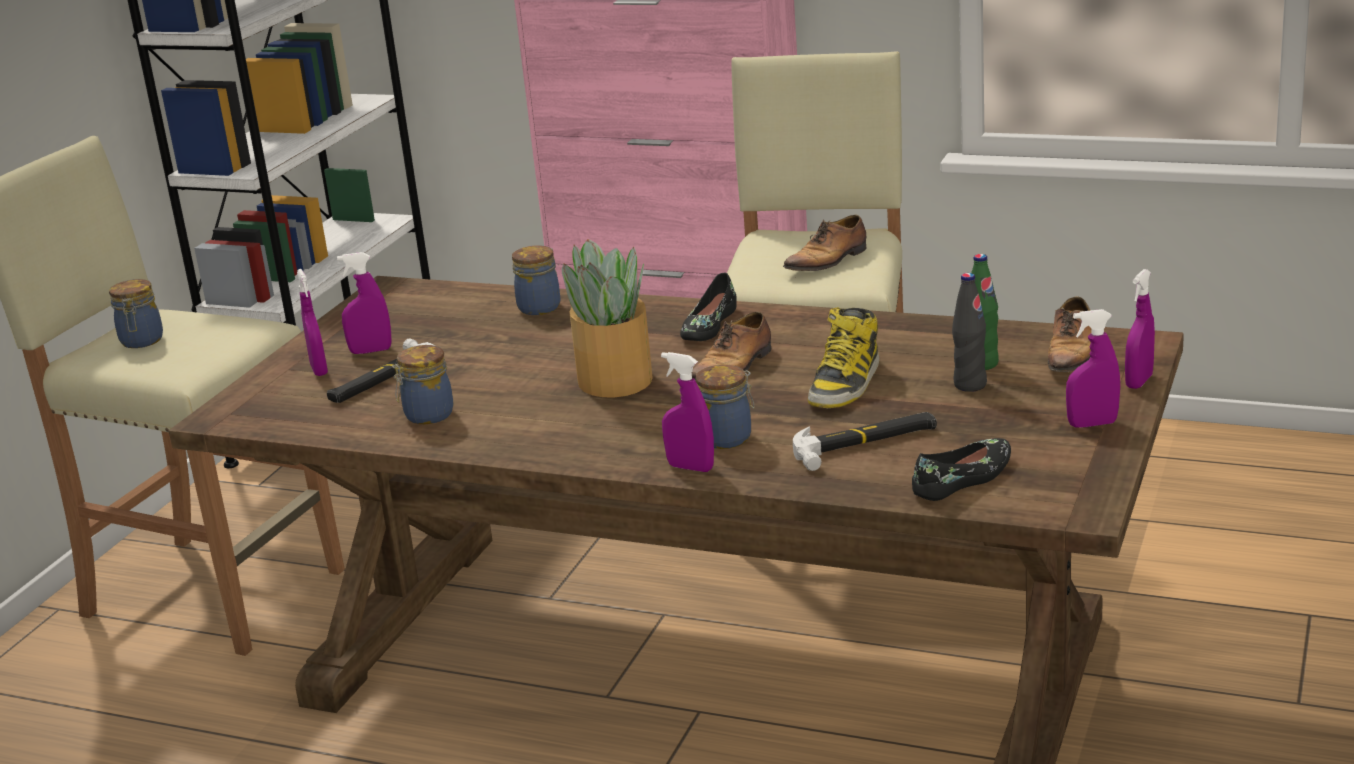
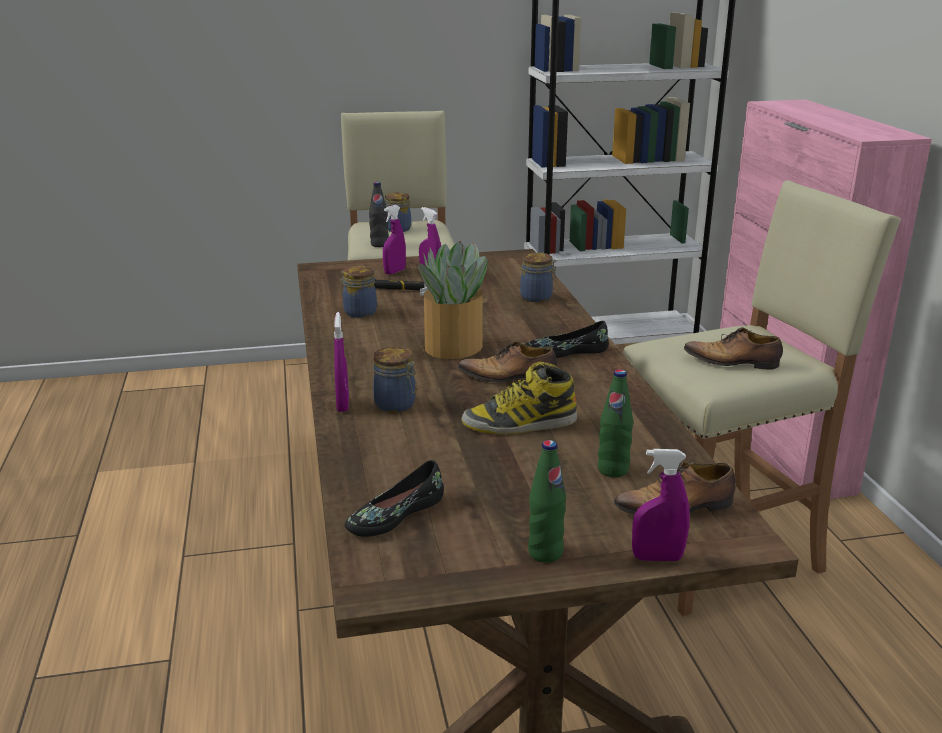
camera: 55 degrees right, 0 degrees up
(865, 443) = (426, 457): hammer -> none
(964, 479) = (394, 514): black shoe -> black shoe turned 120 degrees clockwise
(970, 385) = (567, 474): black bottle -> black bottle (379, 244)
(1092, 424) = (545, 553): purple spray bottle -> green bottle

